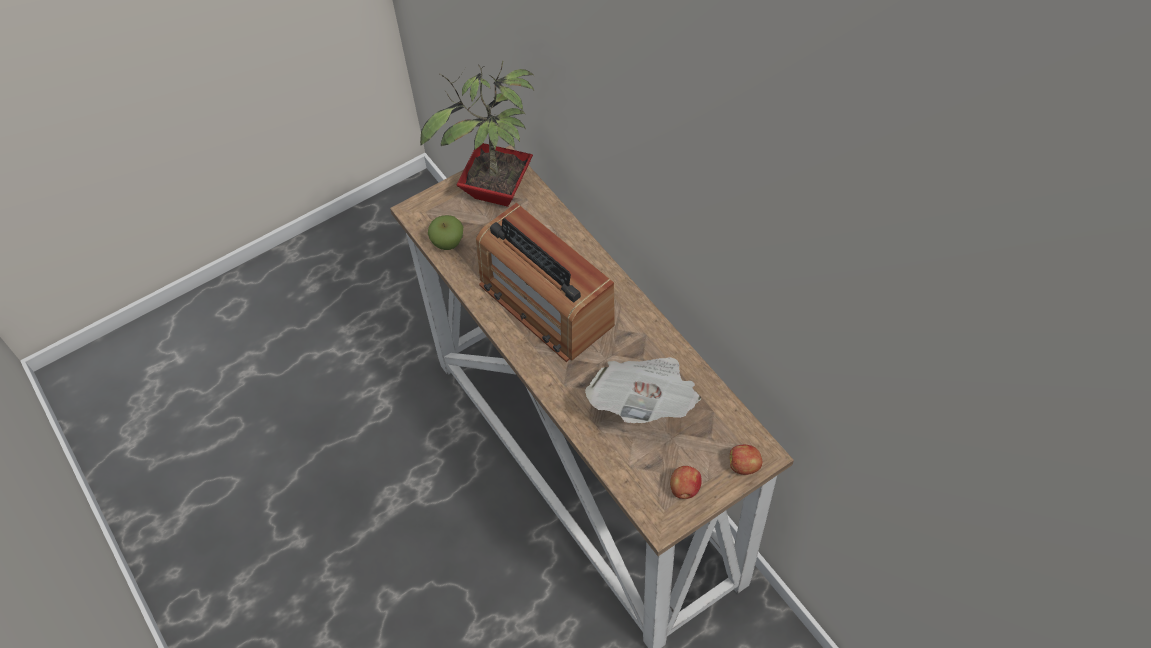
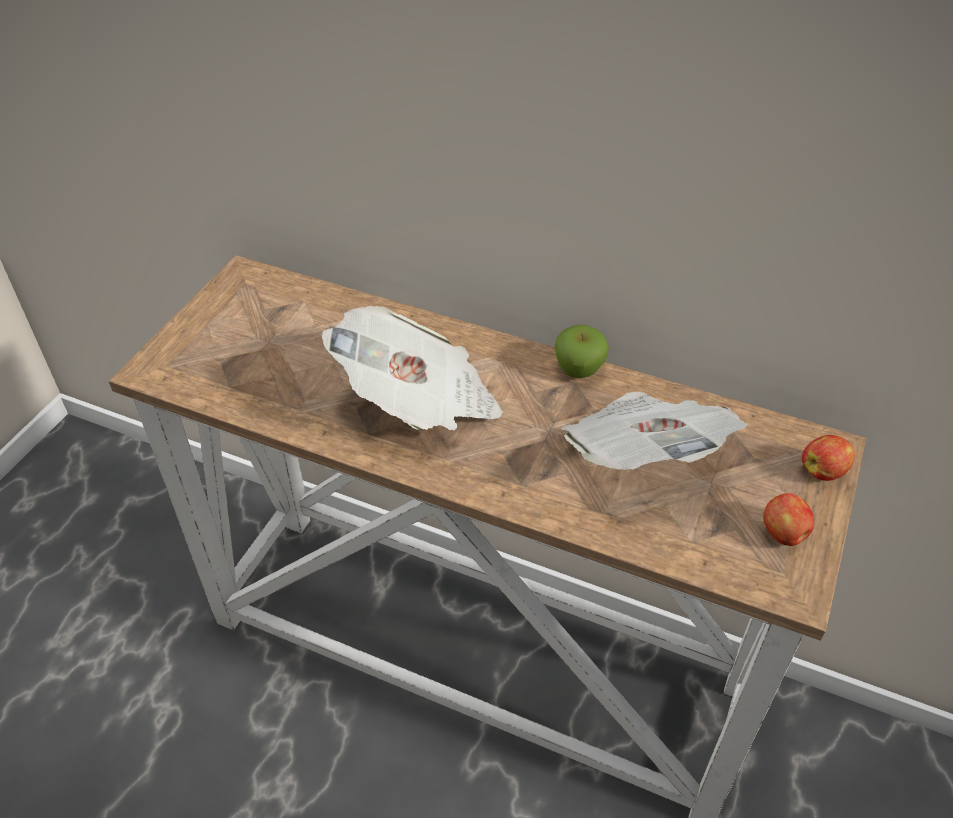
camera: 35 degrees left, 10 degrees down
(448, 243) = (227, 388): apple -> apple (578, 370)
(496, 193) = (255, 309): potted plant -> none
(545, 303) = (419, 402): radio -> newspaper

